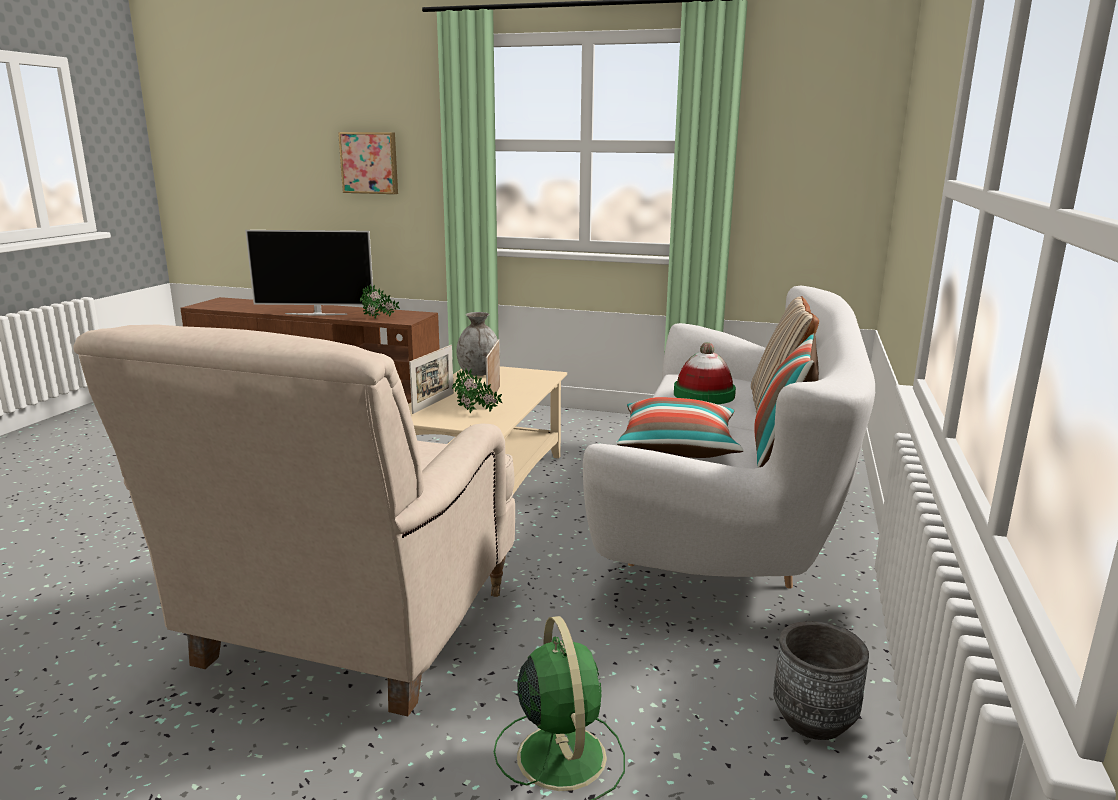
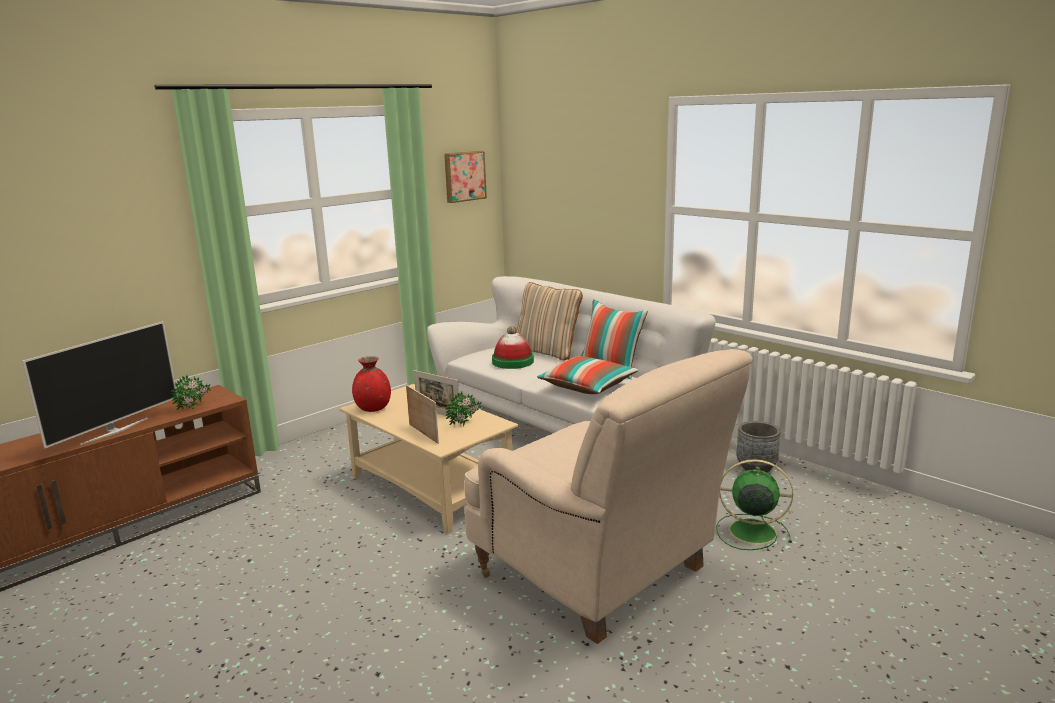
camera: 60 degrees left, 0 degrees up
(370, 163) = (89, 250): picture -> picture (464, 176)
(479, 373) = (373, 408): grey vase -> red vase

